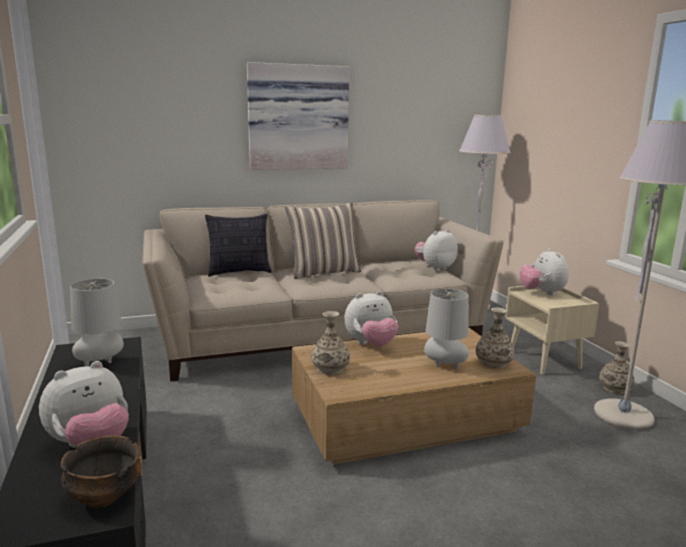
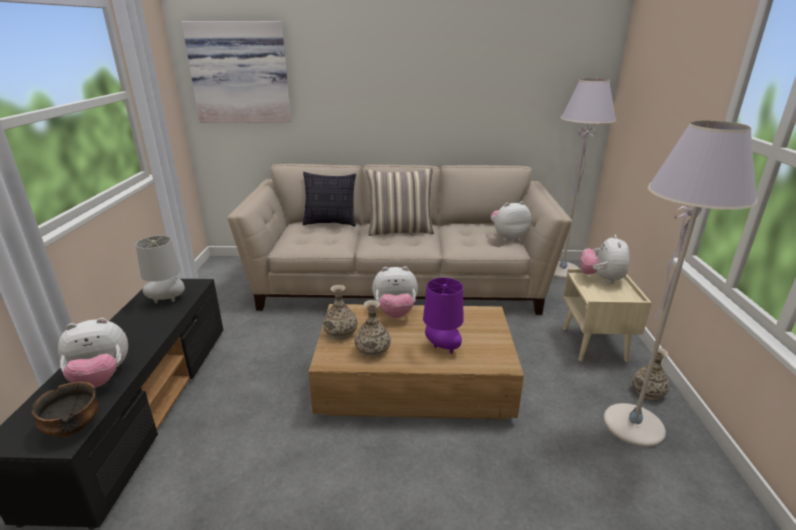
camera: 20 degrees right, 10 degrees up
(298, 117) = (396, 82): picture -> picture (240, 73)
(444, 366) = (441, 348): grey table lamp -> purple table lamp
(493, 363) = (491, 353): vase -> vase (373, 350)

